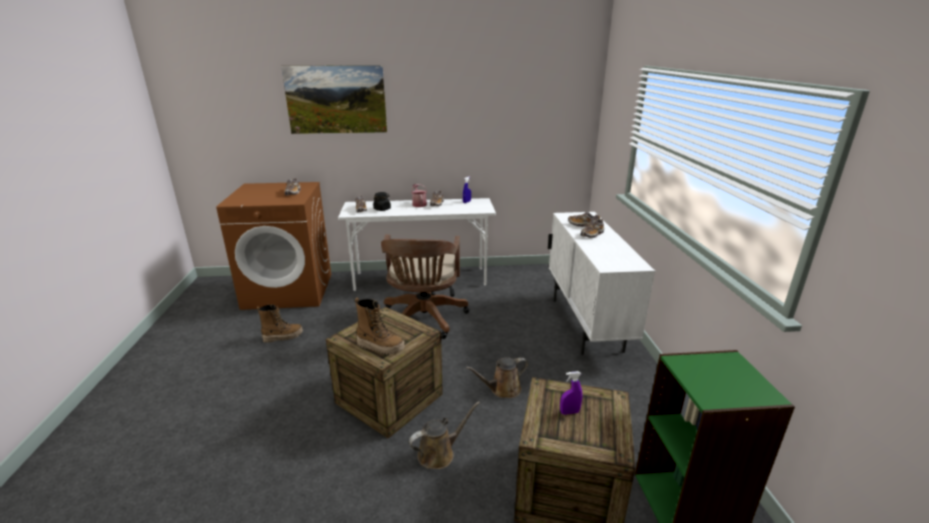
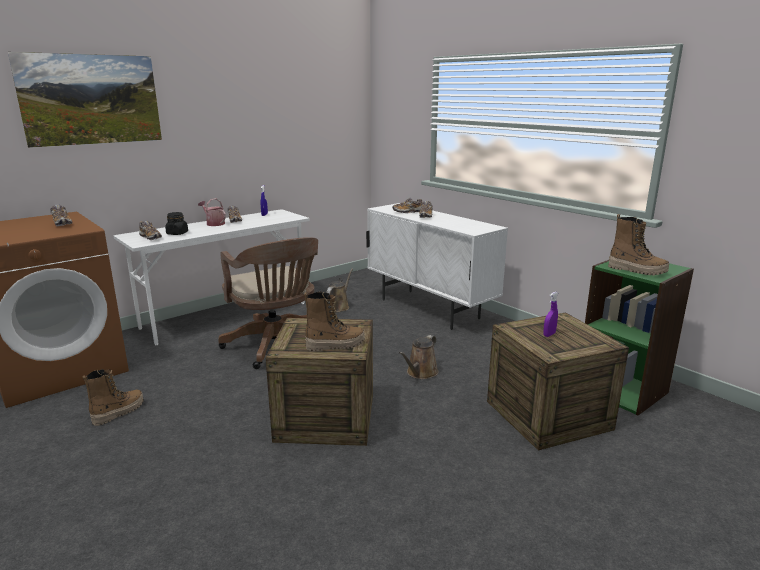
camera: 35 degrees left, 5 degrees down
(439, 453) = (426, 435): brown watering can -> brown watering can (338, 306)
(703, 381) = (636, 270): none -> boot

